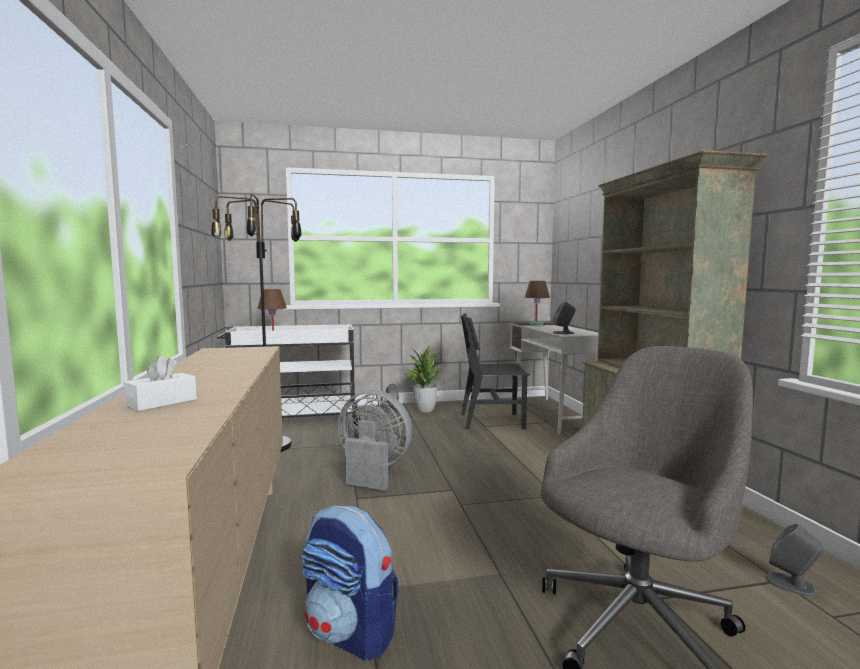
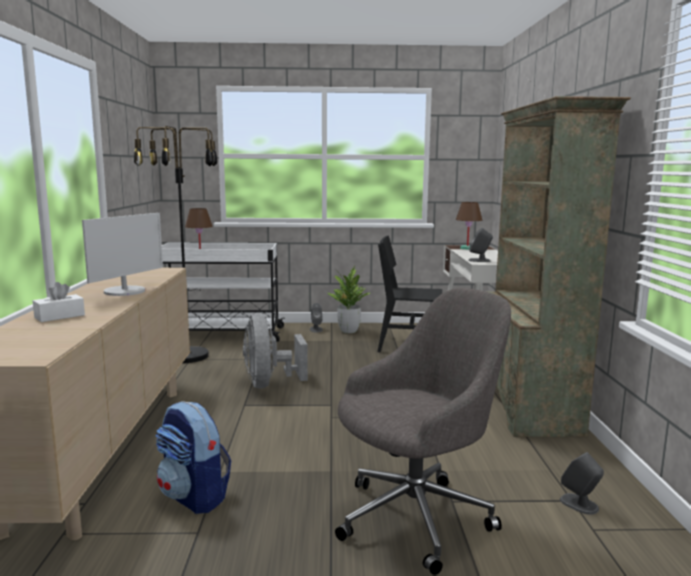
camera: 10 degrees right, 5 degrees up
(229, 371) = (125, 291): none -> monitor
(372, 471) = (269, 384): grey fan -> grey fan turned 135 degrees counterclockwise

